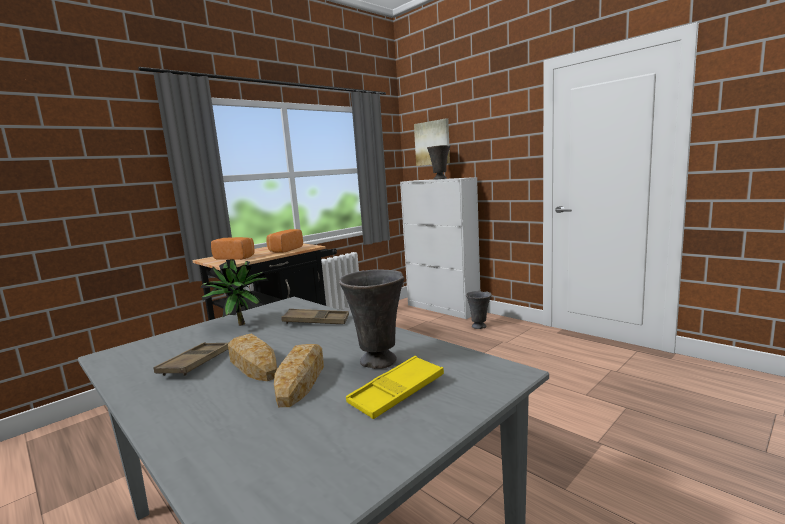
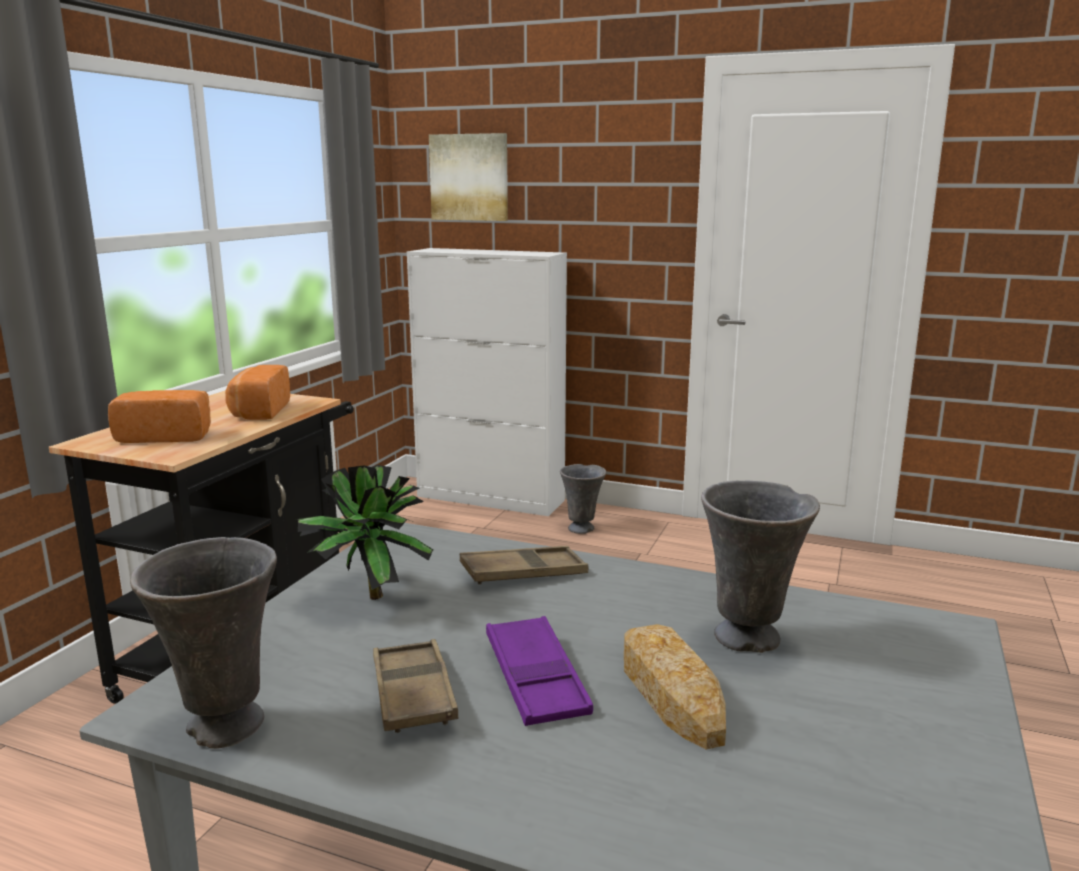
camera: 25 degrees left, 5 degrees up
(253, 364) = (536, 679): bread -> purple tray
(397, 392) = (849, 688): yellow tray -> none
(440, 179) = (494, 252): grey vase -> grey vase (225, 728)

